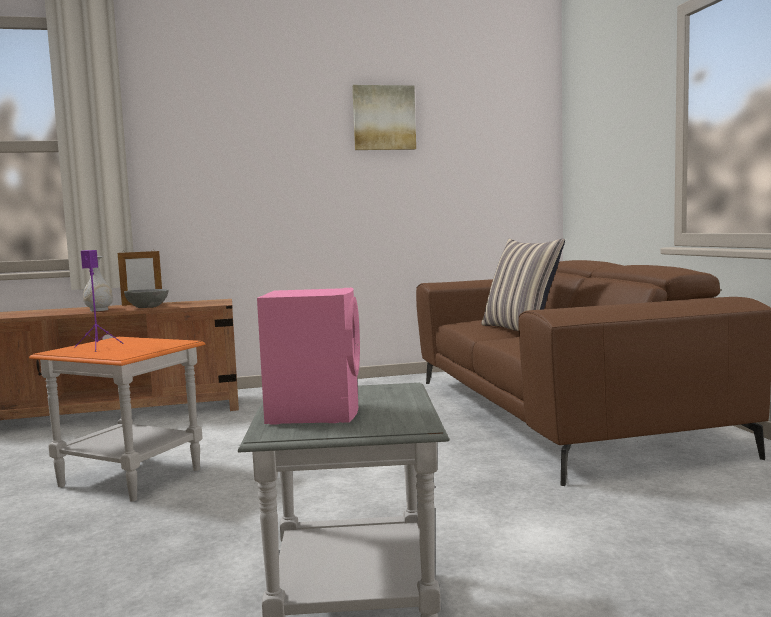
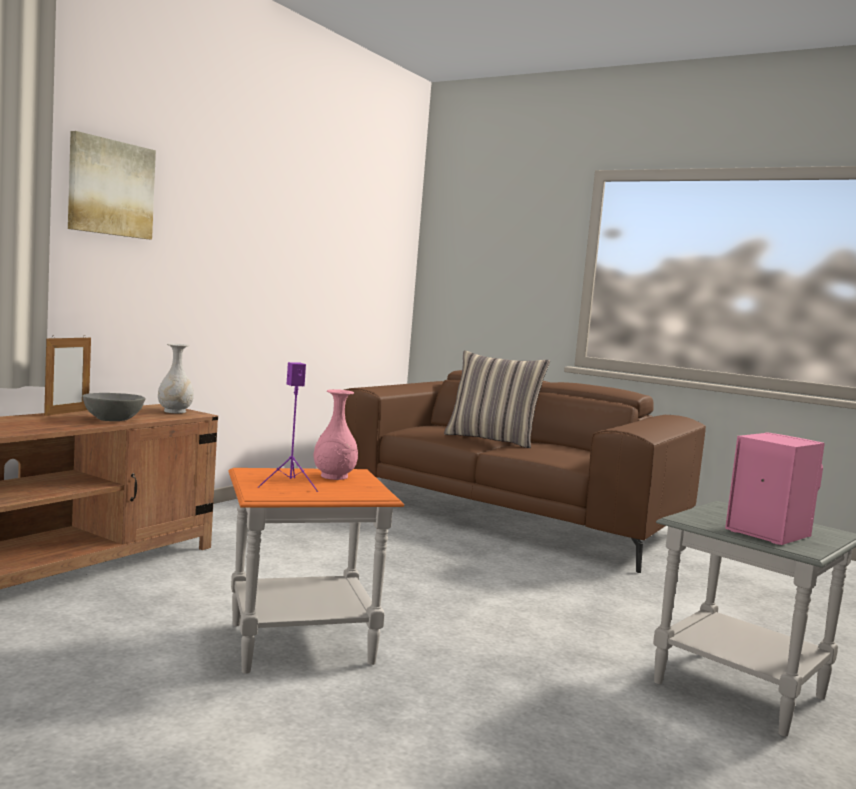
camera: 45 degrees left, 0 degrees up
(99, 310) = (53, 425): white vase -> white vase (175, 411)
(151, 344) = (334, 476): none -> pink vase
(384, 118) = (300, 196): picture -> picture (110, 188)

